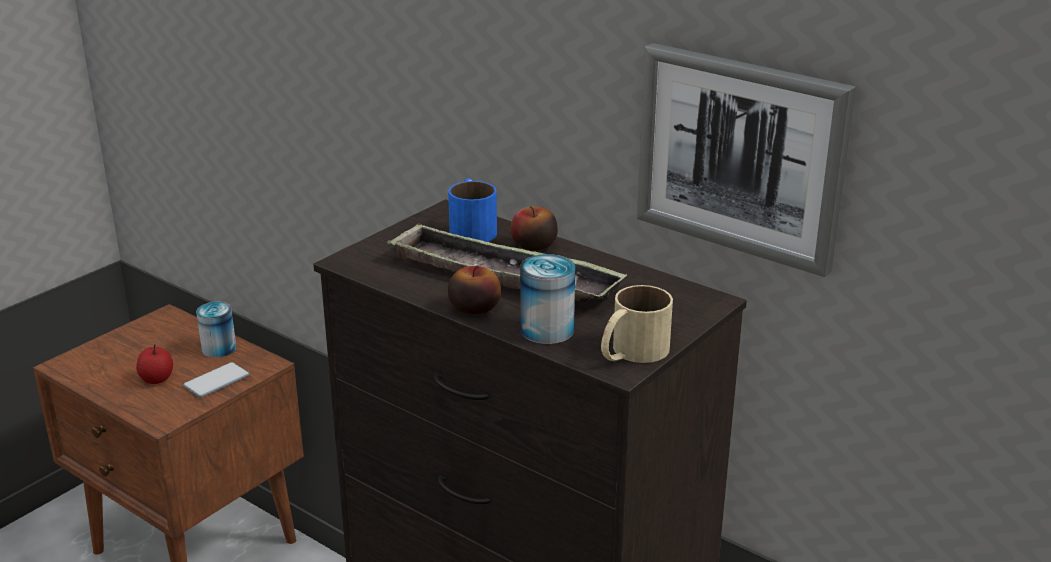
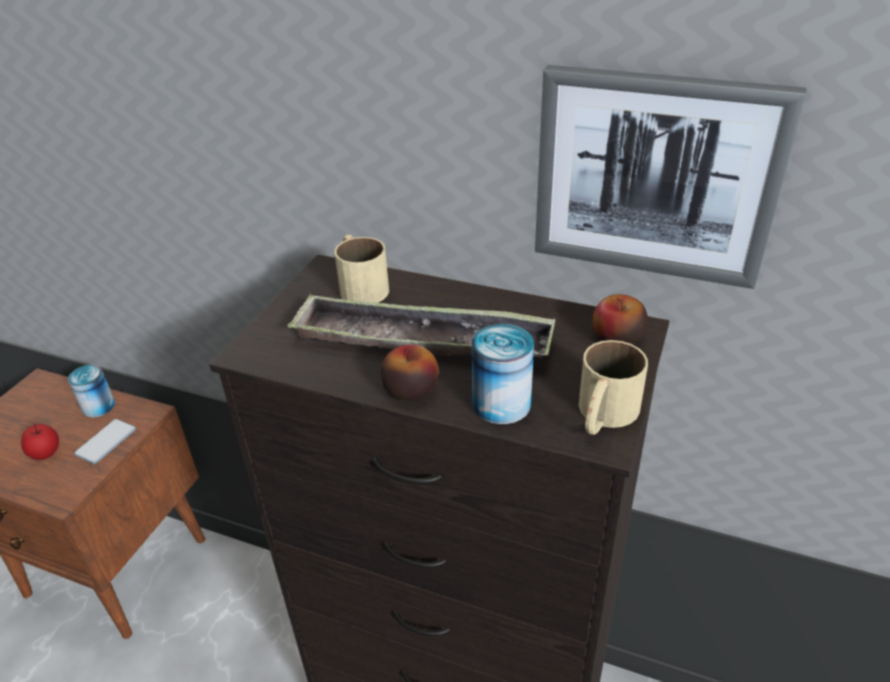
camera: 15 degrees left, 10 degrees up
(471, 228) = (360, 285): blue mug -> beige mug
(534, 245) = (432, 294): apple -> apple (617, 337)

